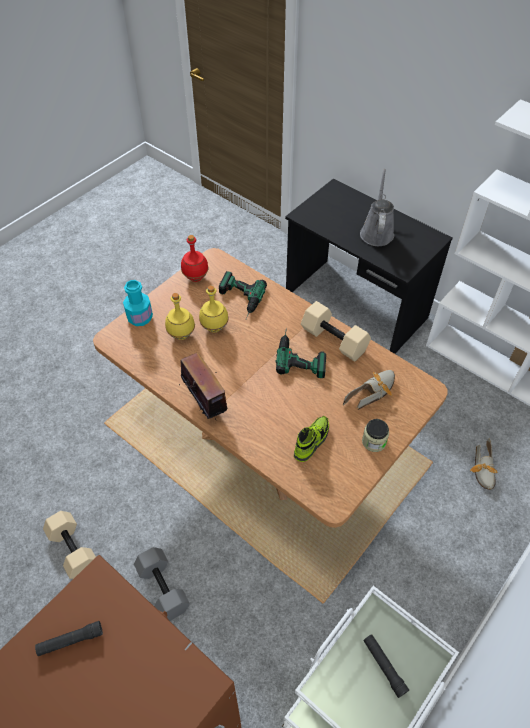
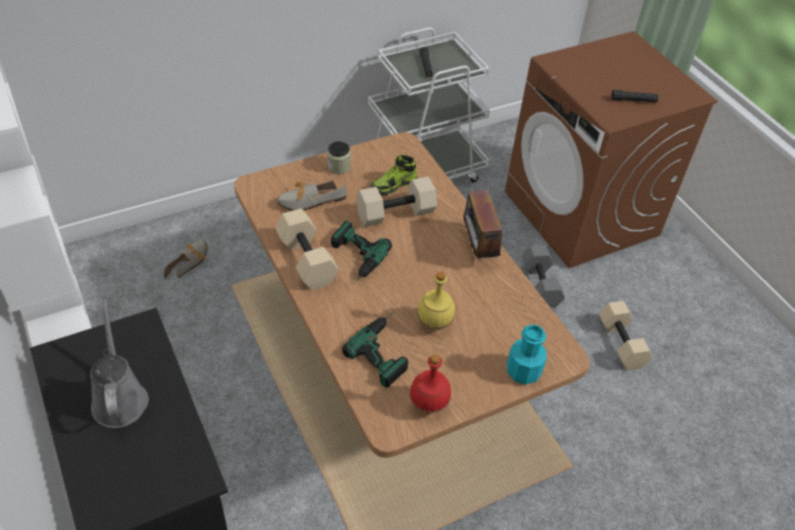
camera: 160 degrees left, 5 degrees down
(182, 335) = (477, 329): yellow bottle -> none
(292, 411) = (395, 212): none -> beige dumbbell
(377, 232) = (119, 398): grey watering can -> grey watering can turned 135 degrees clockwise

